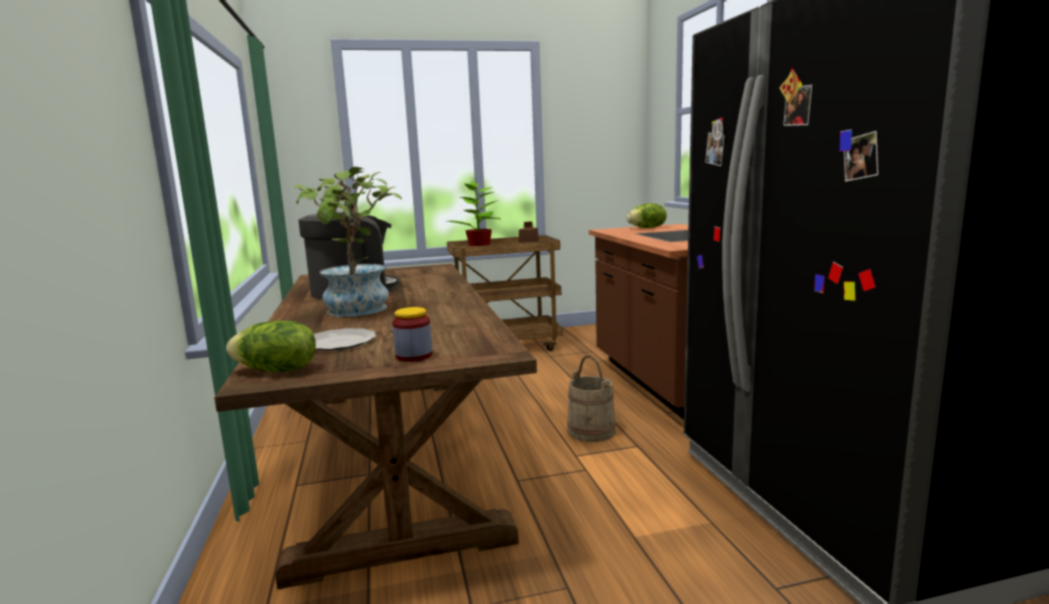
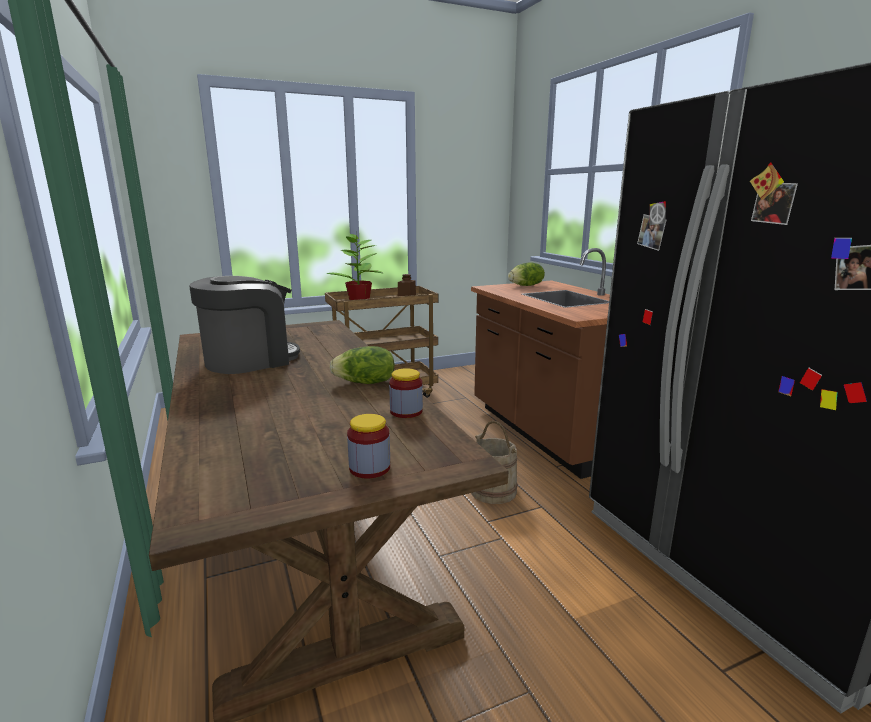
camera: 10 degrees left, 5 degrees up
(276, 370) = (214, 500): lettuce -> lettuce (365, 383)
(338, 343) = (271, 447): plate -> none
(358, 311) = (271, 392): potted plant -> none
(471, 323) = (406, 411): none -> jar

